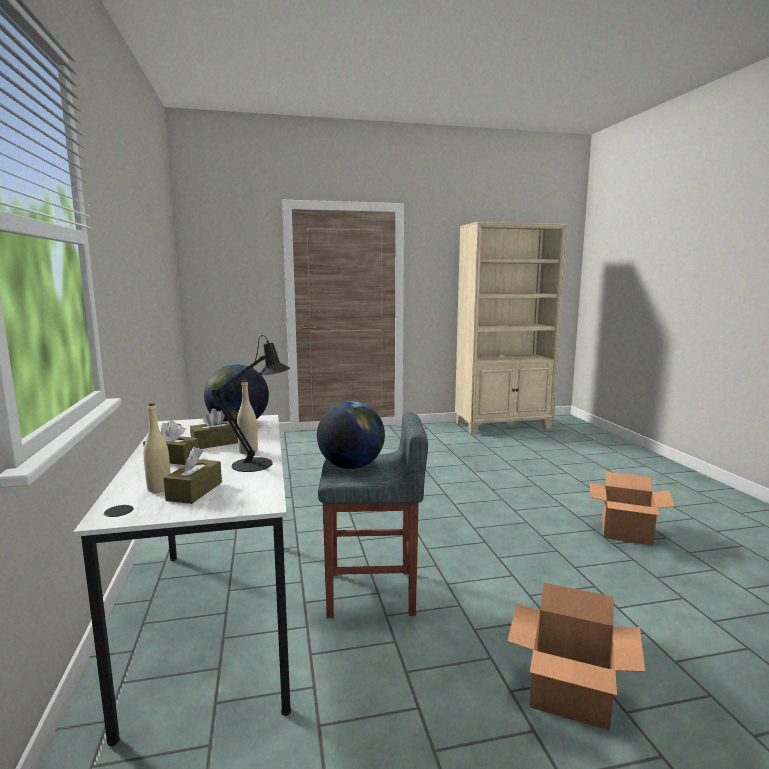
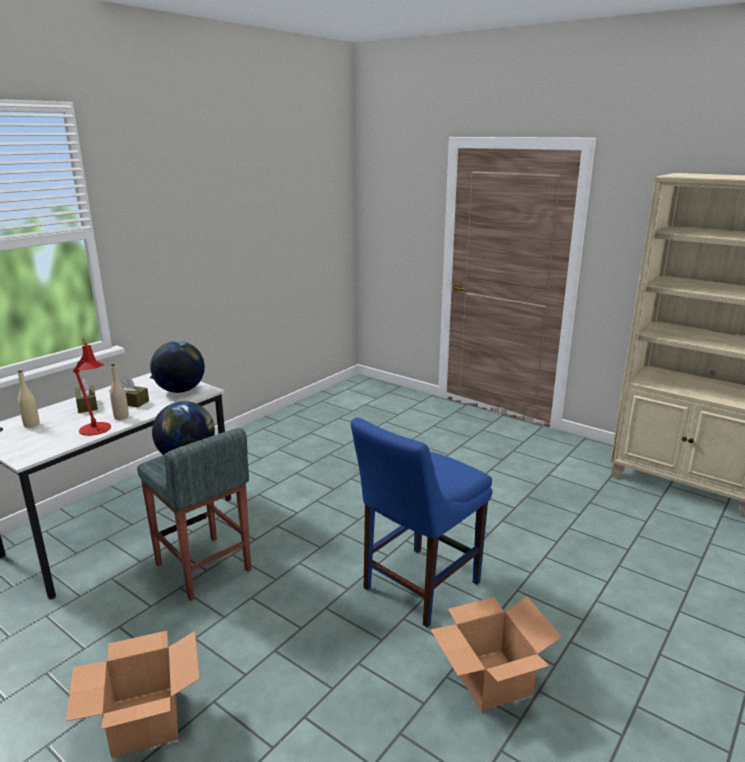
camera: 50 degrees right, 10 degrees up
(194, 491) = (33, 434): brown tissue box -> none
(258, 464) = (97, 430): black table lamp -> red table lamp
(512, 519) = (417, 587): none -> blue chair

